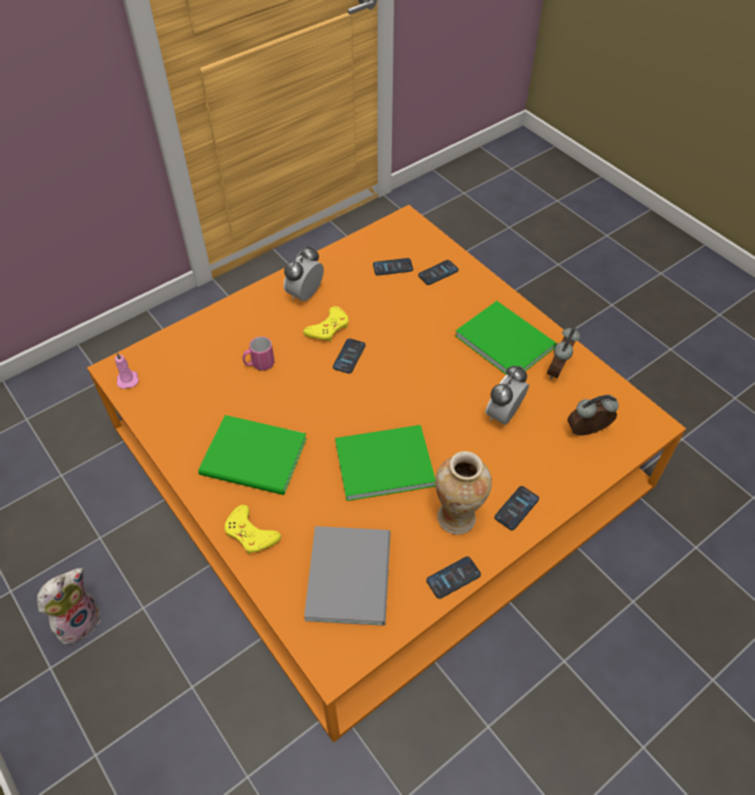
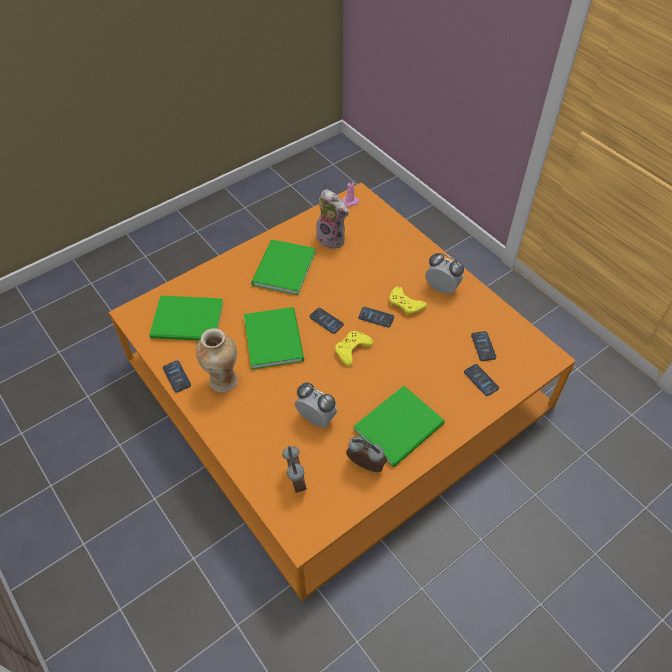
camera: 90 degrees right, 0 degrees up
(78, 620) = (222, 238): plush toy -> plush toy (332, 239)
(251, 534) = (225, 271): yellow game controller -> yellow game controller (352, 349)
(259, 364) = (366, 266): pink mug -> none
(352, 573) = (189, 322): grey book -> green book
(516, 508) = (226, 420): phone -> phone (326, 321)

